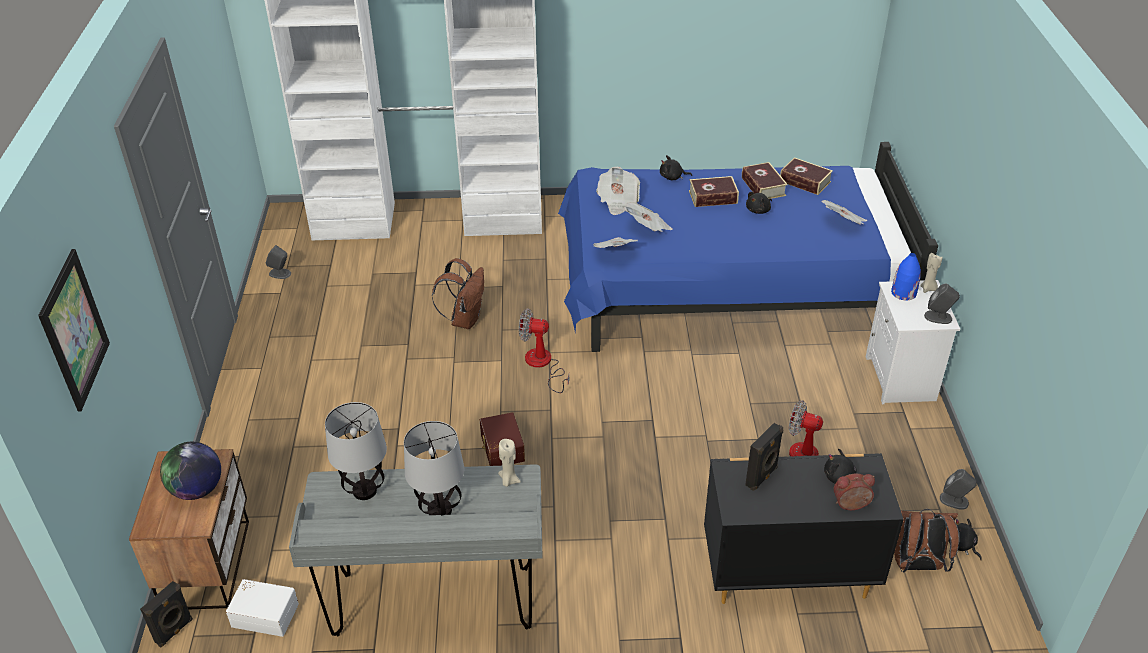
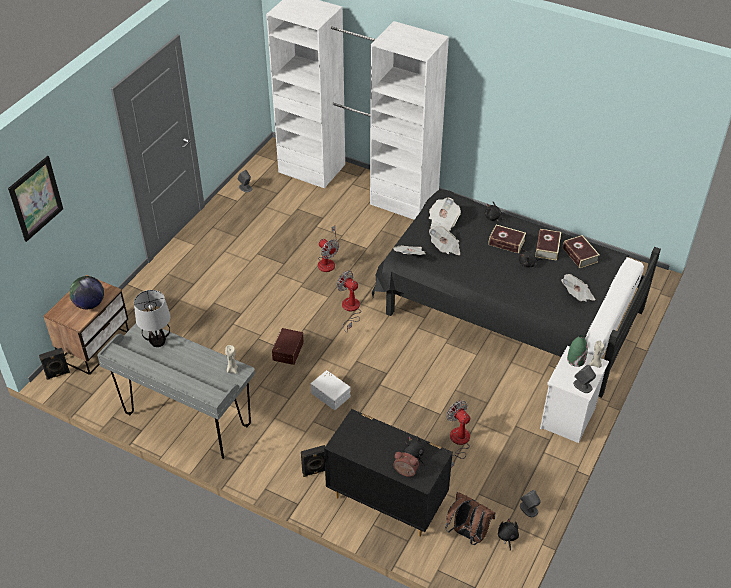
camera: 30 degrees right, 5 degrees up
(265, 613) = (104, 386): white storage box -> white storage box (331, 394)
(439, 511) = (185, 369): table lamp -> none
(465, 319) = (328, 261): brown backpack -> fan
(726, 290) = (506, 308): blue bed -> black bed
(762, 477) = (370, 432): black speaker -> black speaker (315, 471)
(903, 293) = (575, 360): blue vase -> green vase

